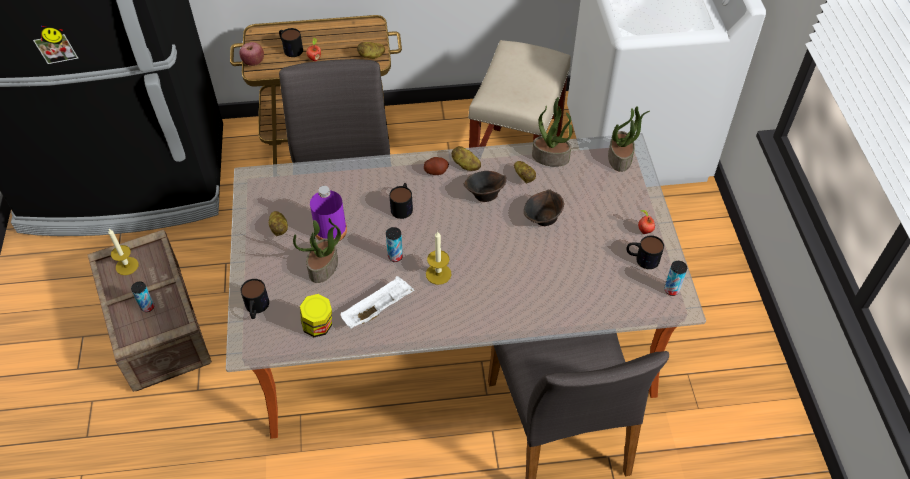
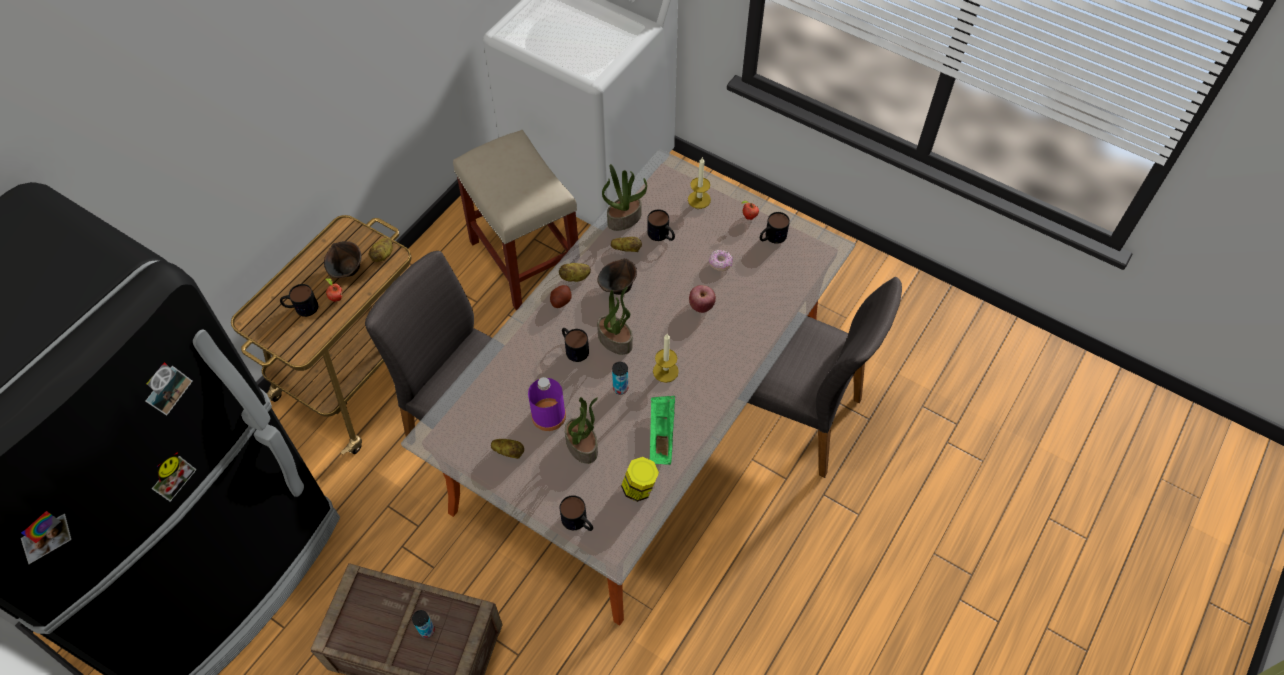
camera: 50 degrees left, 5 degrees up
(127, 266) = (360, 621): candle -> candle (699, 199)
(253, 62) = (287, 346): apple -> apple (701, 306)
(378, 309) = (661, 434): white tray -> green tray
(542, 219) = (678, 268): brown bowl -> brown bowl (347, 270)
(561, 189) = (662, 235): none -> mug
(576, 242) = (720, 264): none -> donut
(620, 158) = (669, 178): potted plant -> potted plant (616, 340)
(671, 290) = (813, 242): can -> none

